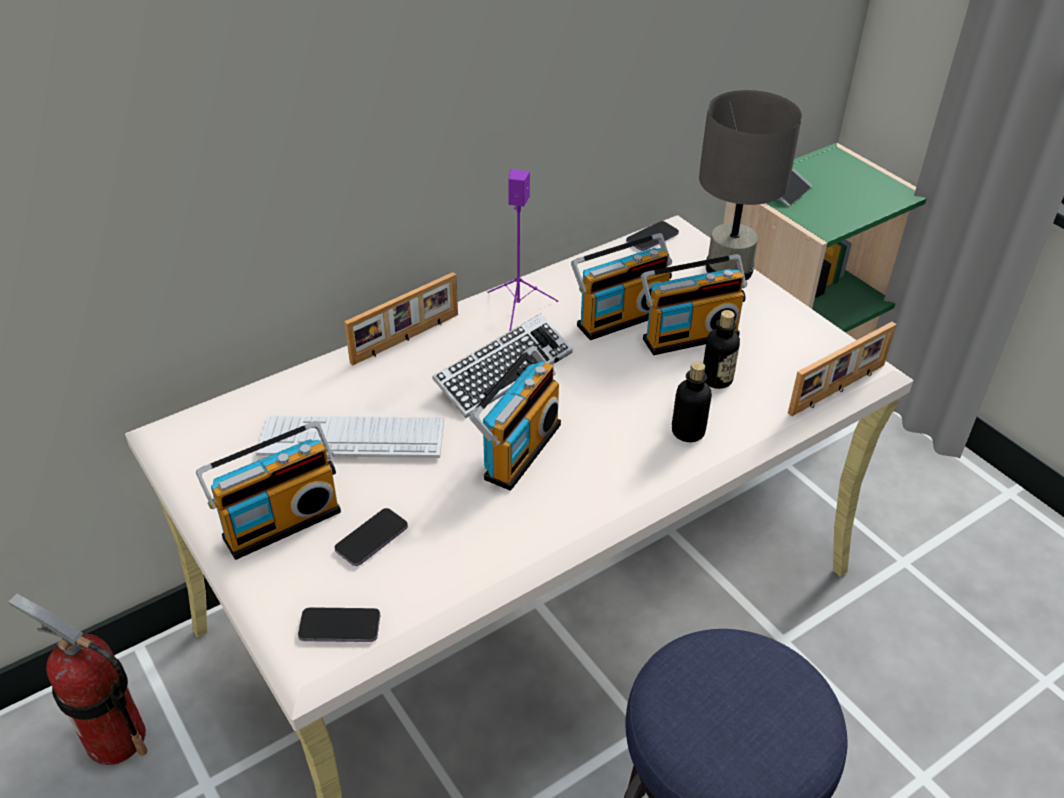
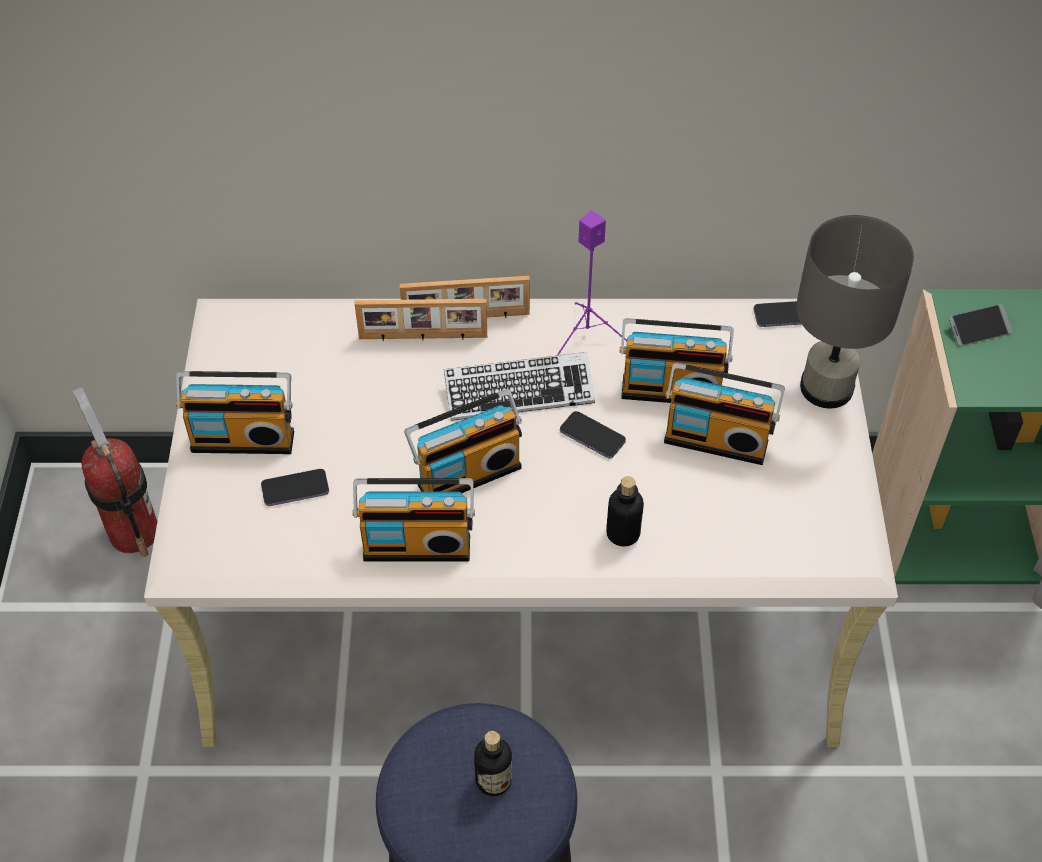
camera: 35 degrees right, 10 degrees up
(340, 627) = (219, 547): phone -> phone (592, 436)
(352, 438) = (349, 393): keyboard -> none
(528, 525) = (417, 544): none -> radio
(716, 379) = (698, 497): bottle -> bottle (493, 780)
(838, 389) = (802, 568): picture frame -> picture frame (423, 338)

